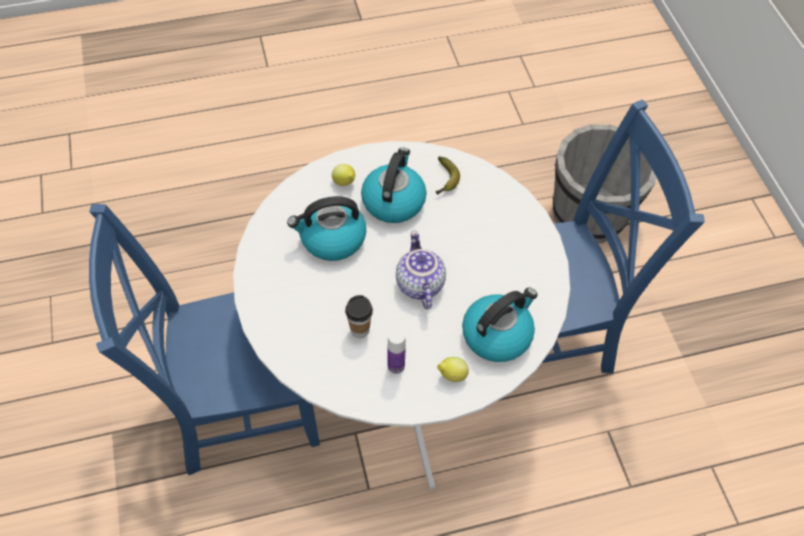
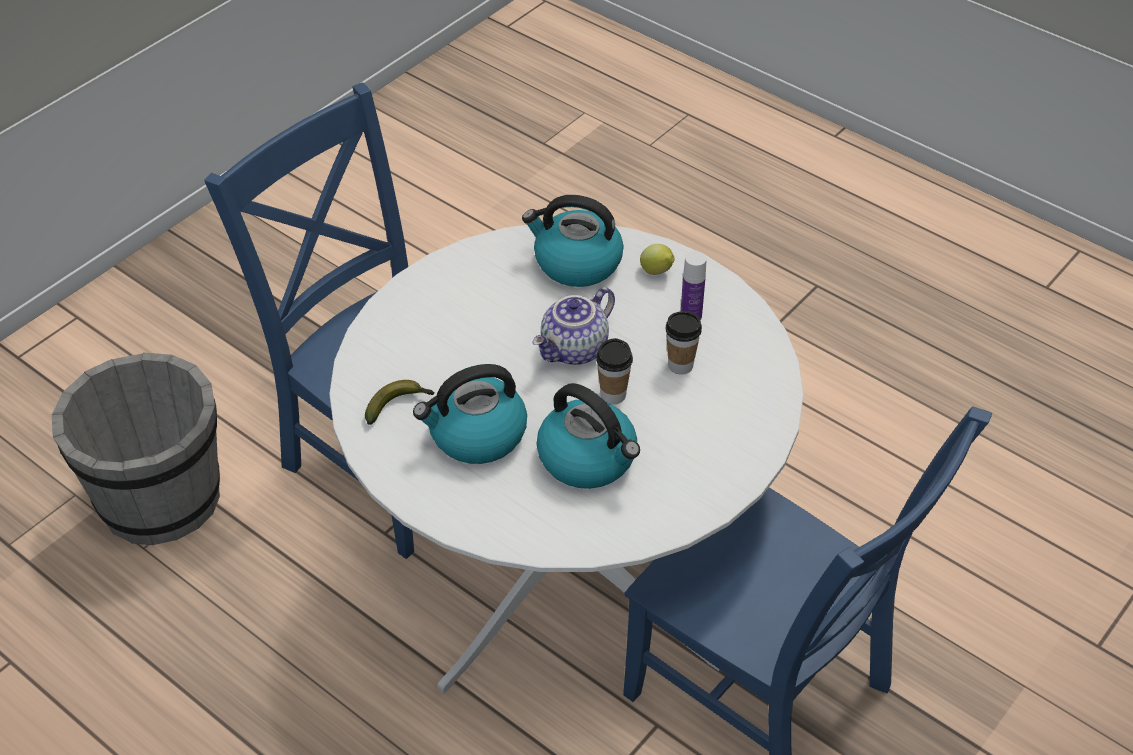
camera: 125 degrees left, 10 degrees down
(345, 183) = (490, 499): lemon -> none
(367, 280) = (613, 395): none -> cup

